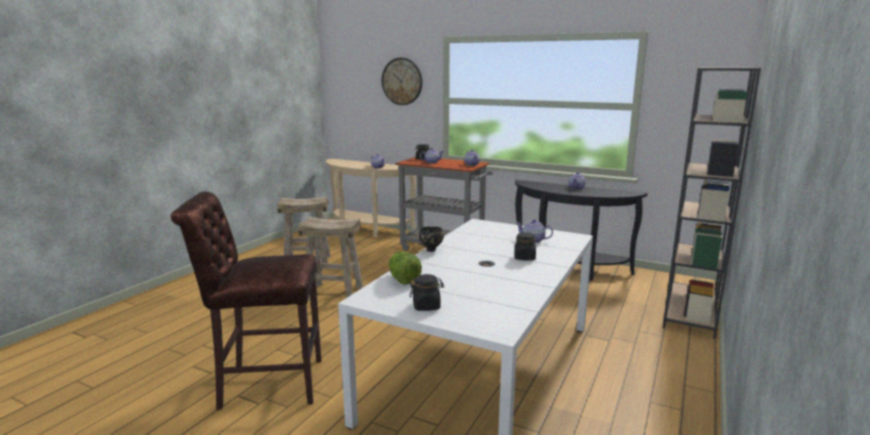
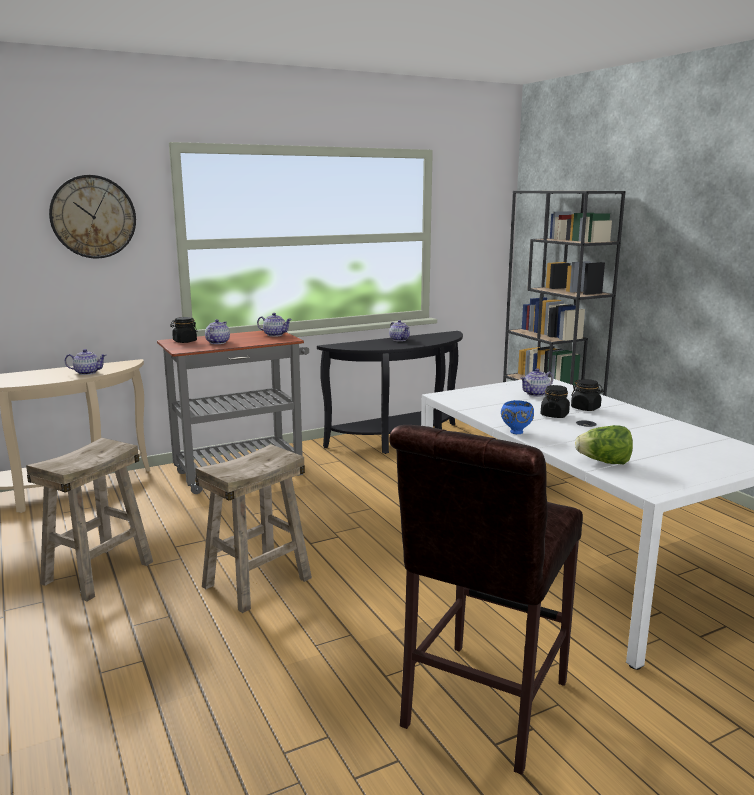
camera: 55 degrees left, 0 degrees up
(426, 306) = (693, 469): black jar -> black jar (554, 415)
(431, 250) = (516, 432): black bowl -> blue bowl

